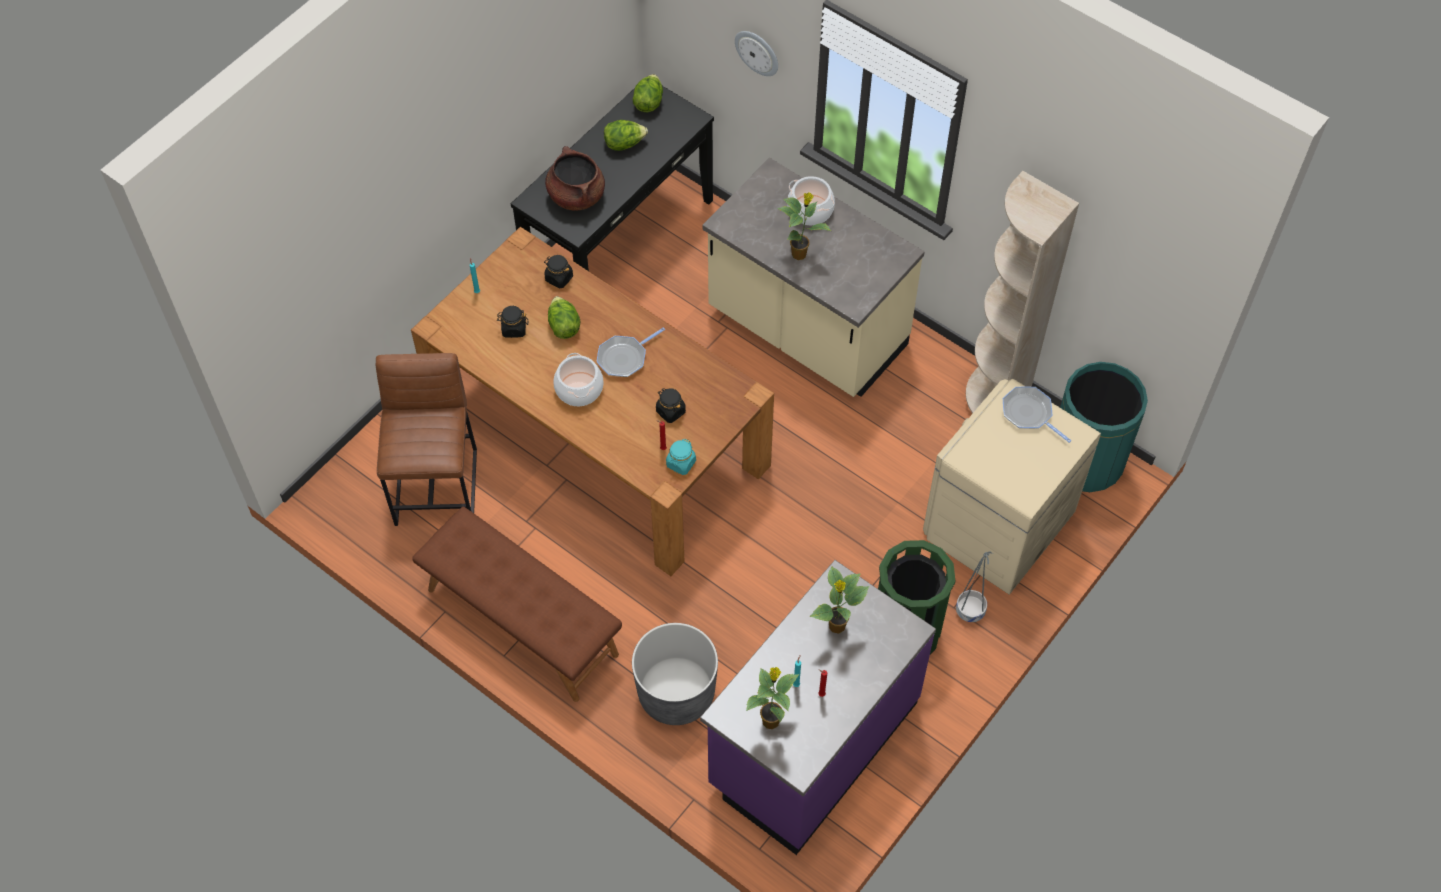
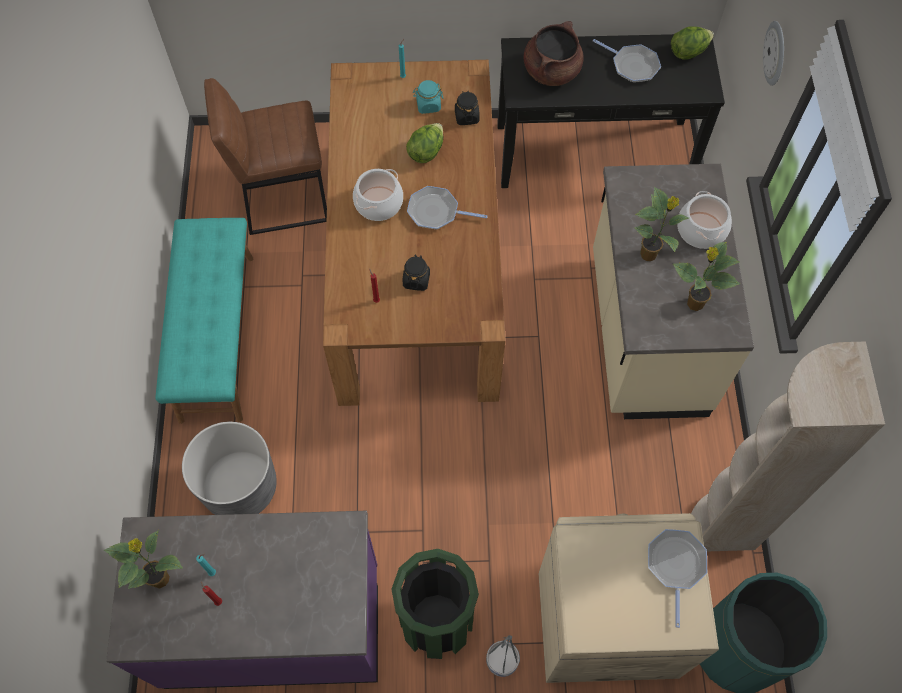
camera: 50 degrees right, 5 degrees up
(436, 485) = (283, 199): brown chair -> brown chair turned 150 degrees counterclockwise
(514, 329) = (392, 123): black jar -> none
(521, 622) = (216, 336): brown bench -> turquoise bench
(624, 144) = (632, 65): lettuce -> frying pan
(681, 463) = (374, 324): turquoise jar -> turquoise jar (428, 105)
(836, 627) = (298, 563): potted plant -> potted plant (694, 304)

